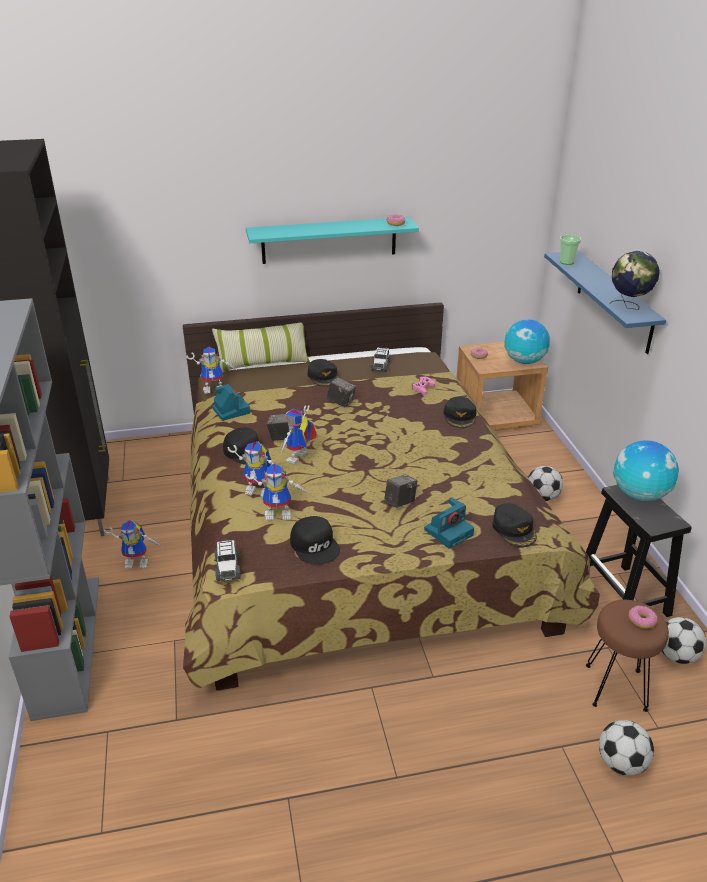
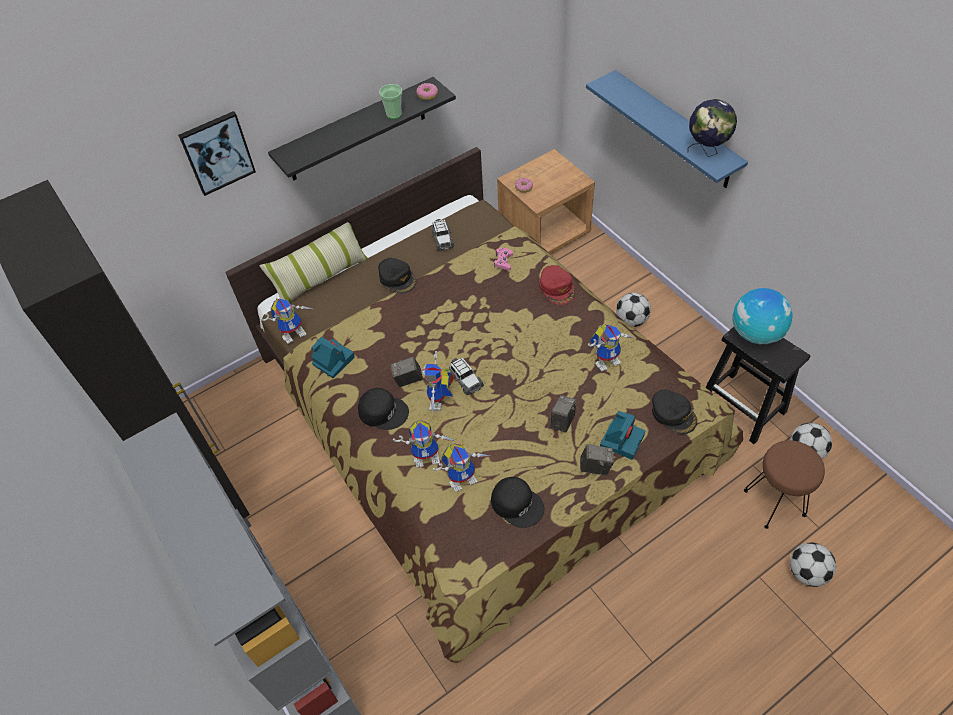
camera: 20 degrees left, 20 degrees up
(139, 562) = (307, 542): toy robot -> toy robot (607, 360)
(203, 210) = (217, 152): none -> picture
(227, 568) = (455, 562): toy car -> toy car (465, 380)
(329, 240) = (357, 130): turquoise shelf -> black shelf
(341, 402) = (436, 310): camera -> camera (595, 467)
(460, 416) = (557, 288): black cap -> red cap
(524, 361) = (569, 181): globe -> none
(566, 262) = (615, 94): cup -> cup (394, 114)
(641, 621) = (801, 461): donut -> none

